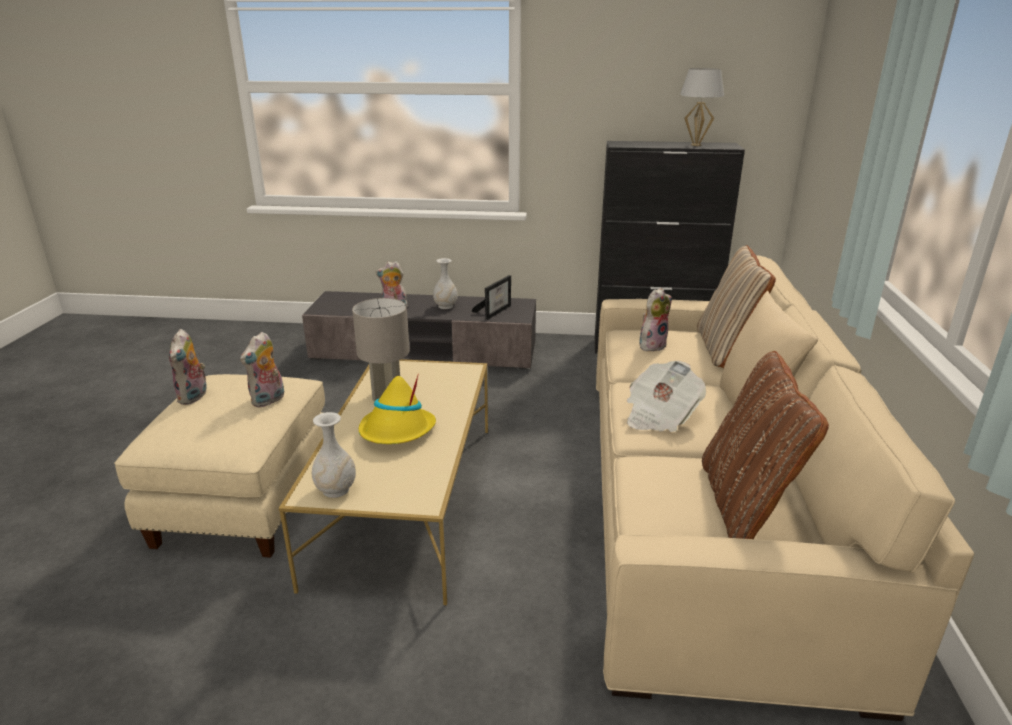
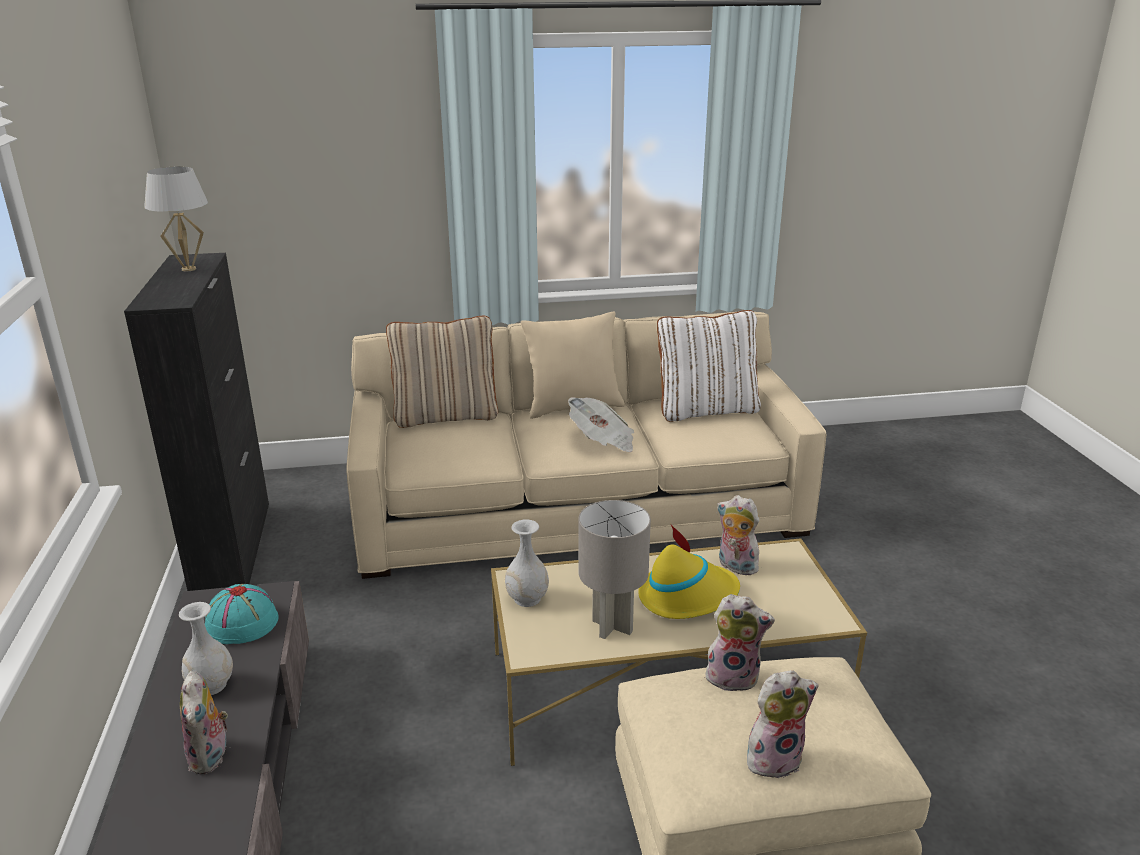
camera: 105 degrees left, 0 degrees up
(336, 490) = (813, 605): white vase -> white vase (527, 598)
(495, 311) = (241, 623): picture frame -> turquoise hat
(652, 345) = (449, 450): plush toy -> plush toy (735, 566)
(746, 502) = (706, 410): brown pillow -> white pillow

